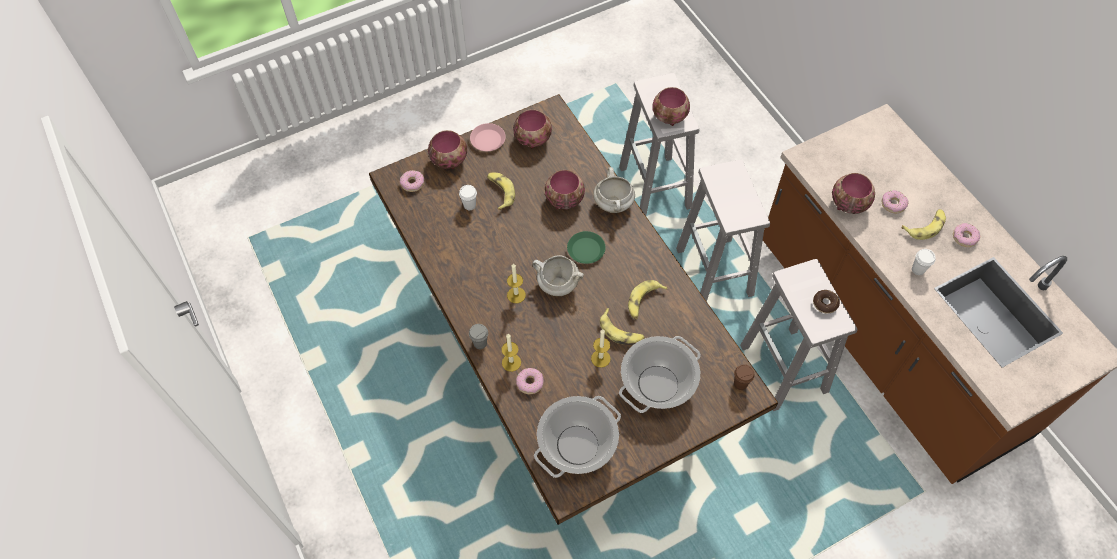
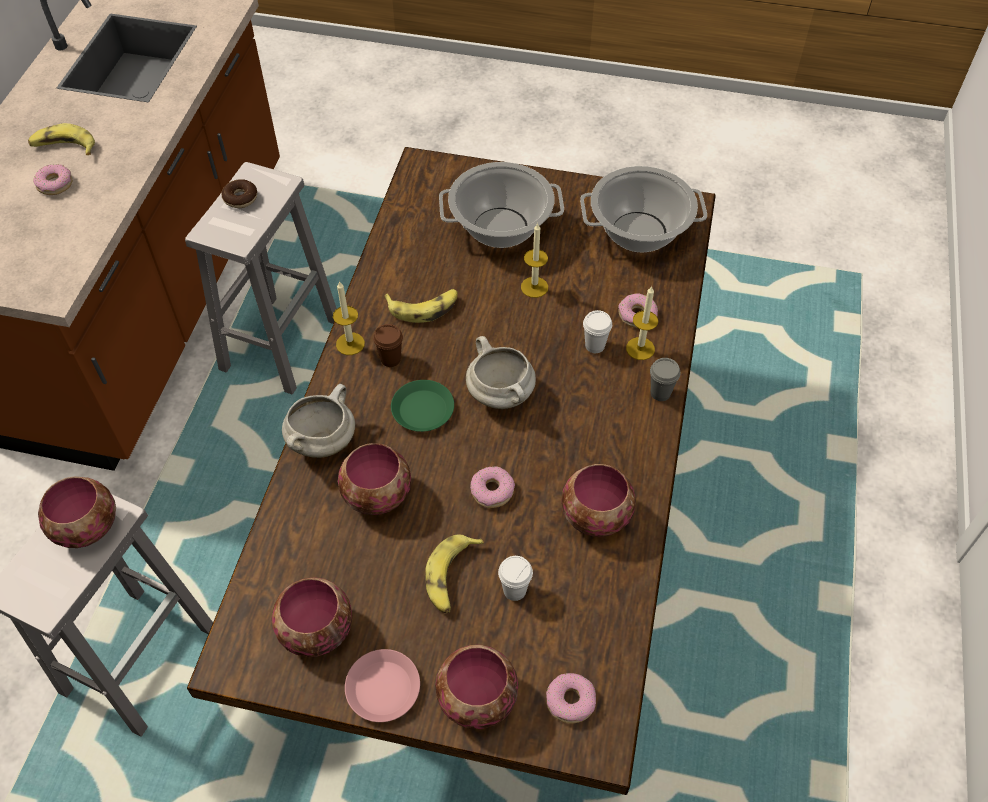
camera: 140 degrees left, 5 degrees down
(516, 295) = (565, 417): candle -> candle (350, 344)
(621, 331) = (483, 296): banana -> none
(715, 273) = (218, 487): white stool -> none
(740, 384) = (420, 178): brown cup -> brown cup (390, 359)
(848, 203) = (93, 216): bowl -> bowl (596, 518)
(918, 269) = (135, 122): white cup -> white cup (594, 345)
(964, 237) = (49, 116): donut -> donut (492, 491)

